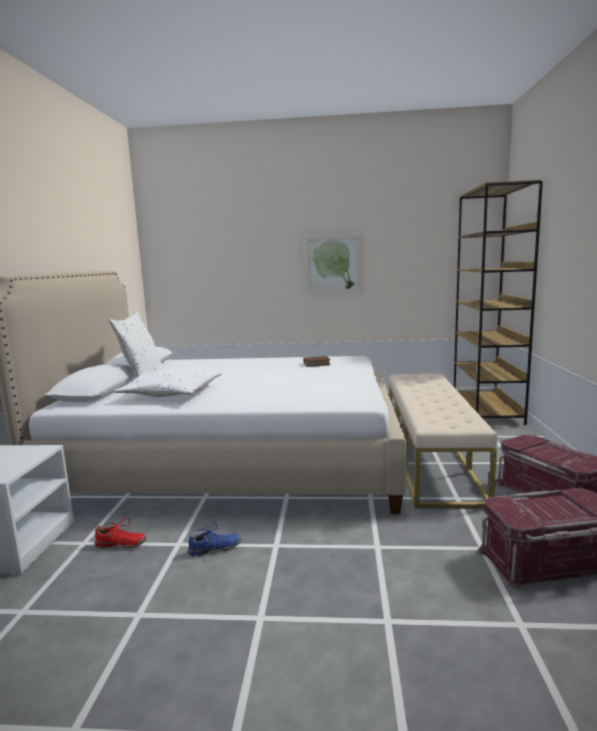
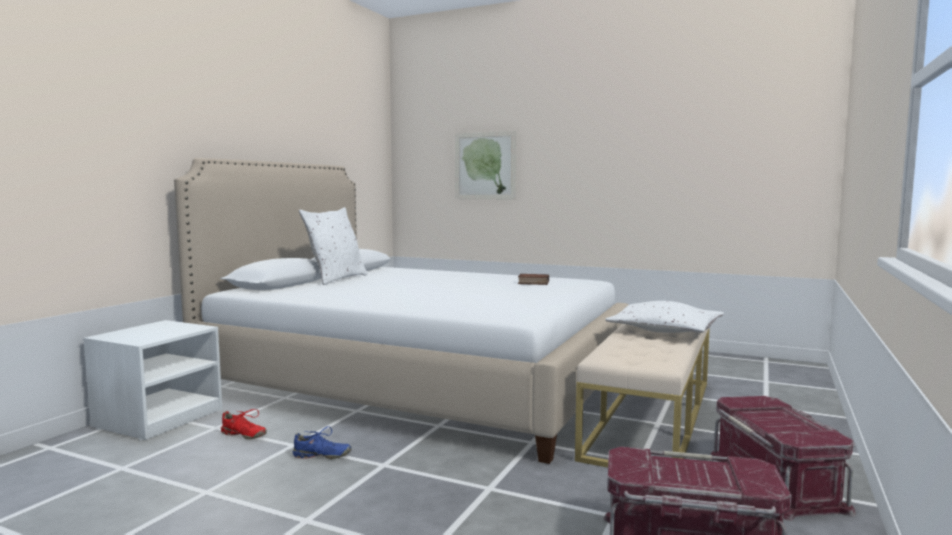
camera: 20 degrees right, 5 degrees down
(172, 393) = (342, 292): white pillow -> white pillow (665, 331)
(334, 265) = (603, 170): picture -> picture (485, 166)
(487, 410) = (792, 378): brown bookcase -> none

